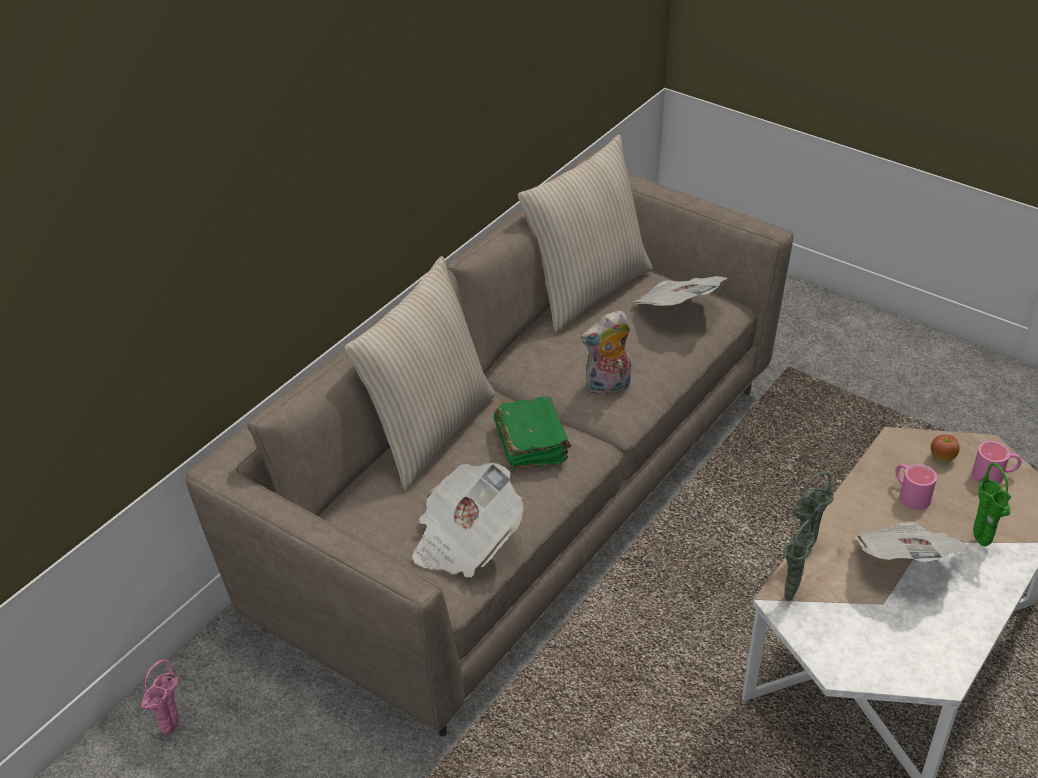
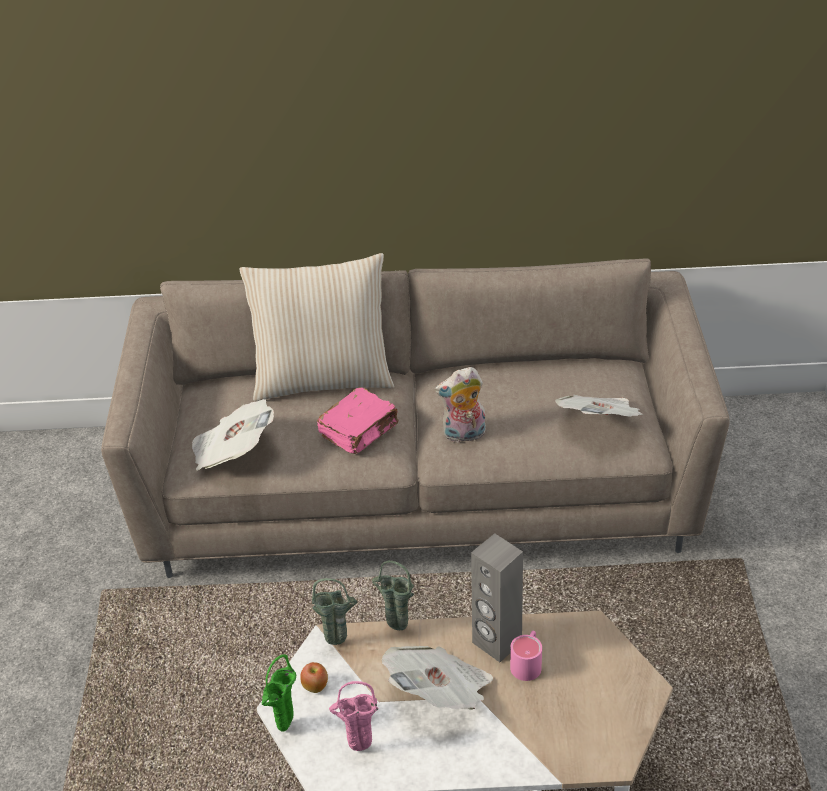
camera: 55 degrees right, 0 degrees up
(170, 733) = (74, 460): pink vase -> pink vase (358, 749)
(531, 444) = (360, 431): green book -> pink book
(585, 290) = (565, 367): beige pillow -> none
(607, 387) = (463, 435): plush toy -> plush toy turned 45 degrees counterclockwise
(873, 500) = (496, 643): none -> grey speaker
(942, 458) = (598, 664): apple -> apple (315, 686)
(982, 545) = (510, 736): green vase -> green vase (285, 729)
(994, 475) = (612, 708): pink mug -> none

